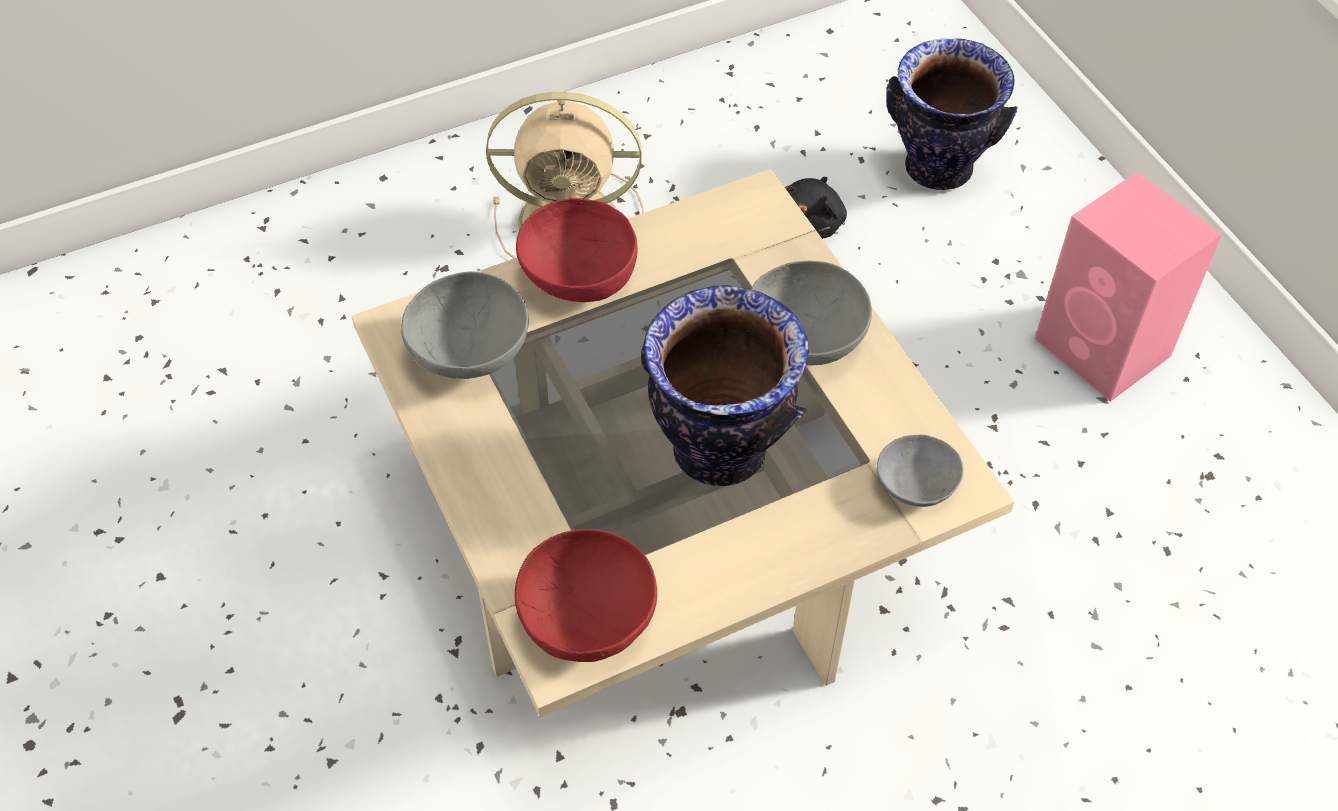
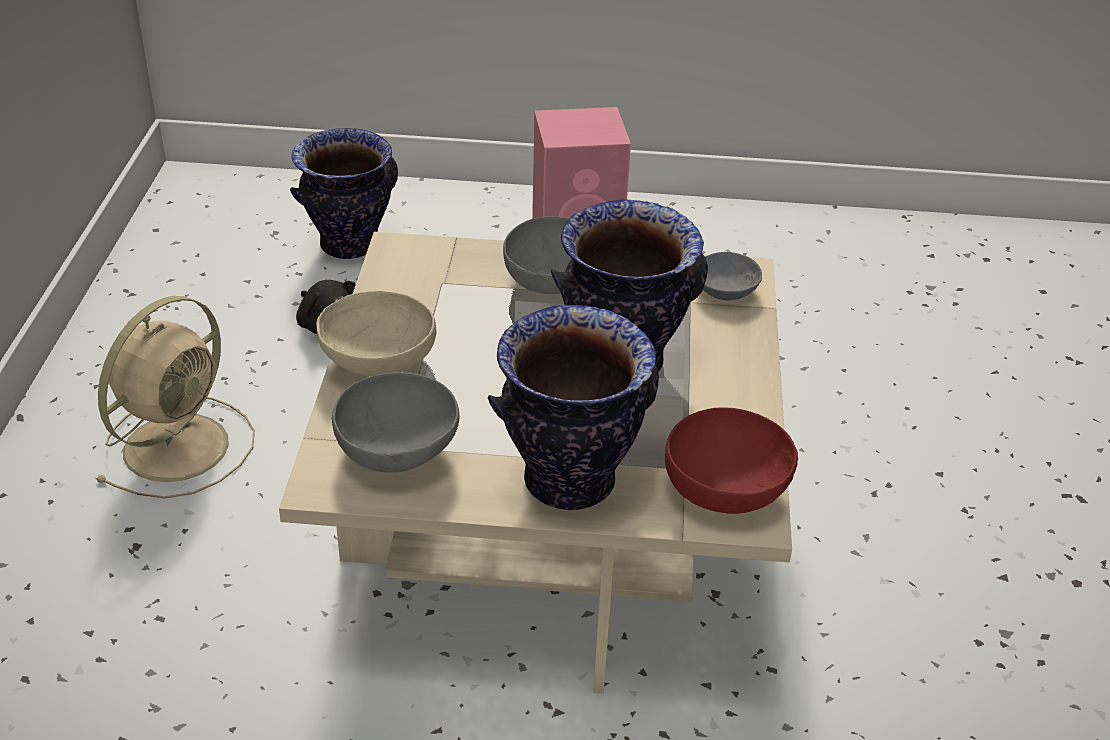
camera: 60 degrees left, 15 degrees down
(512, 493) = (570, 483): none -> vase
(577, 275) = (377, 362): red bowl -> beige bowl

